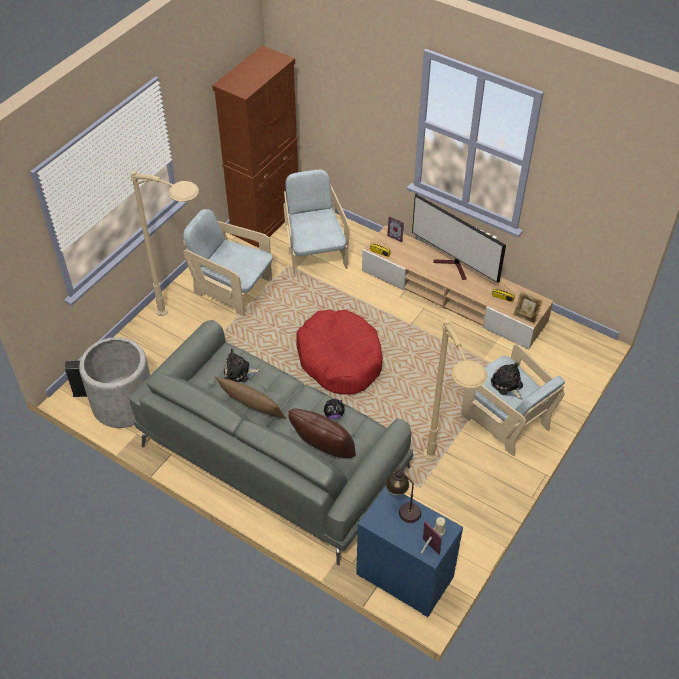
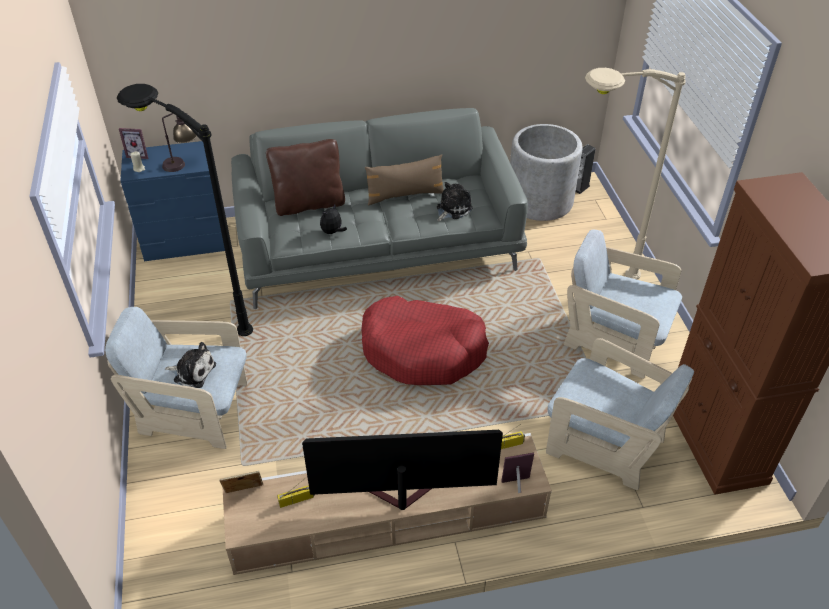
camera: 135 degrees right, 5 degrees down
(232, 288) = (614, 339): beige armchair -> beige armchair turned 135 degrees counterclockwise
(442, 491) = (206, 311): beige floor lamp -> black floor lamp

